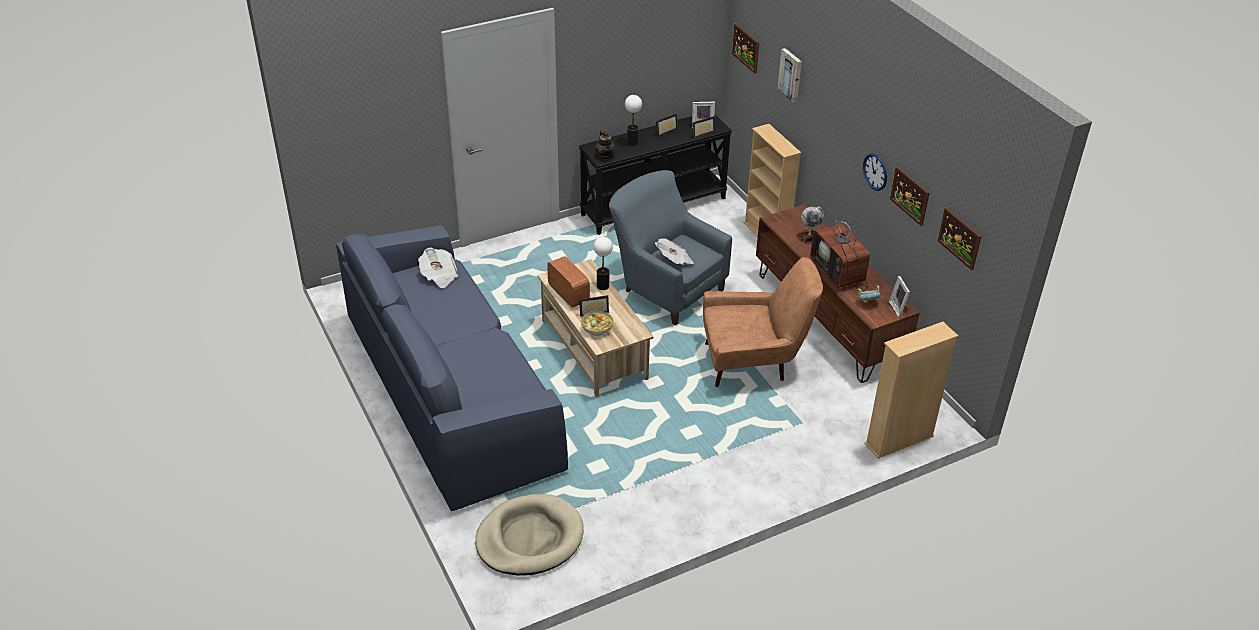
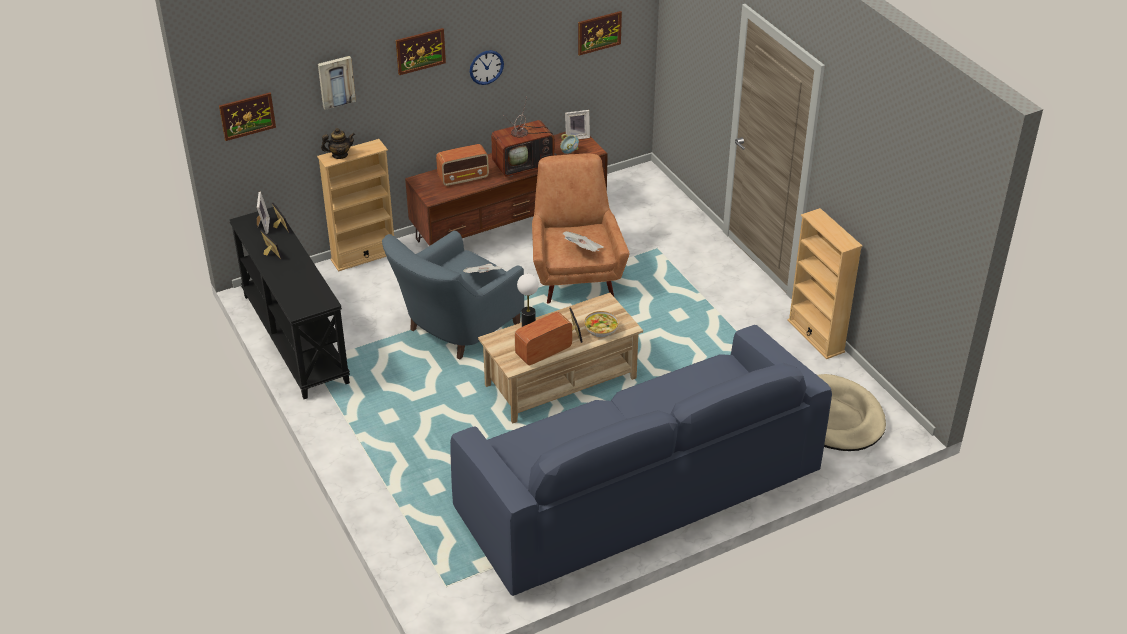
camera: 90 degrees left, 0 degrees up
(439, 276) = (521, 452): newspaper -> newspaper (583, 250)
(605, 156) = (319, 299): teapot -> teapot (339, 155)
(632, 142) = (292, 278): table lamp -> none
(809, 236) = (464, 178): globe -> radio
(899, 440) = (672, 198): beige bookcase -> beige bookcase (816, 336)
(910, 195) = (534, 49): picture -> picture (420, 51)

